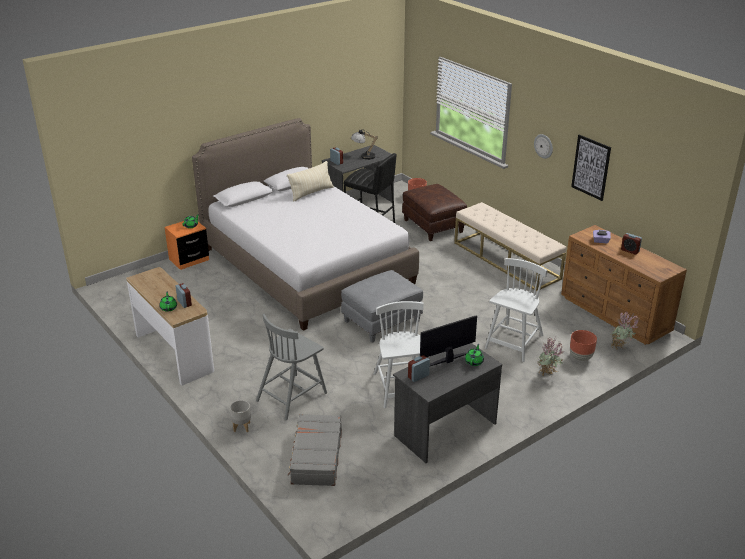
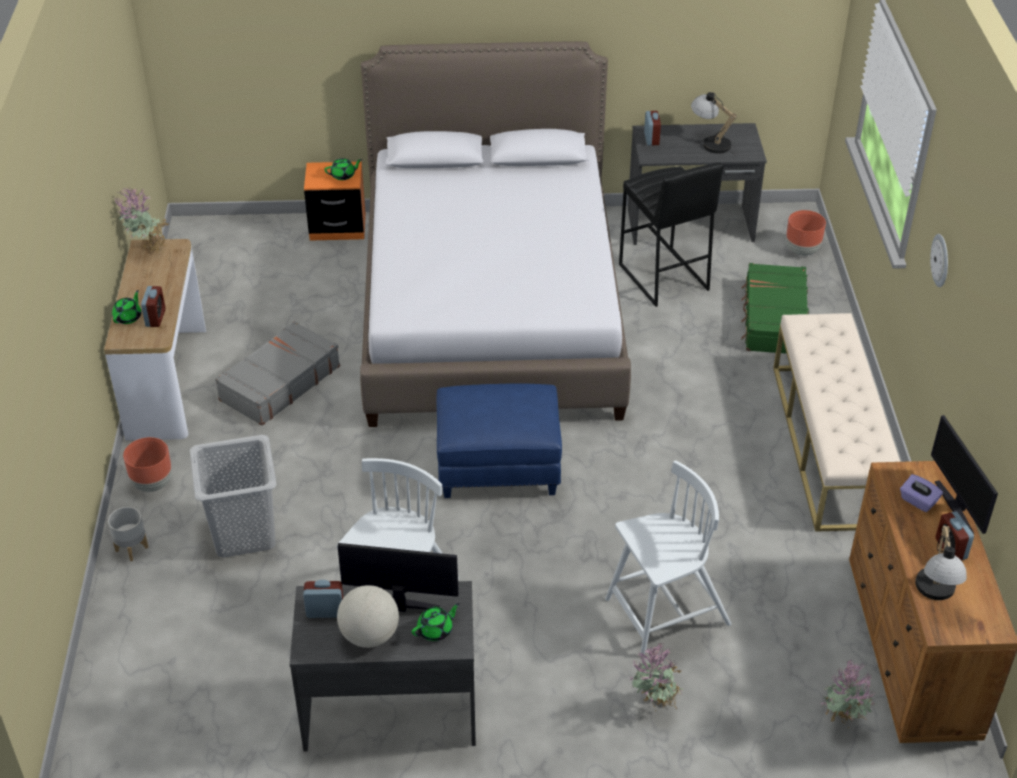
camera: 35 degrees right, 10 degrees up
(142, 279) = (147, 251): none -> potted plant
(292, 396) = (243, 533): grey chair -> grey laundry basket
(311, 193) = (545, 187): beige pillow -> none
(316, 457) = (173, 652): grey suitcase -> grey suitcase (279, 383)
(382, 321) = (499, 466): grey ottoman -> blue ottoman
(434, 226) = (773, 319): brown ottoman -> green suitcase
(449, 376) = (369, 636): none -> globe
(580, 357) = (749, 701): brown planter -> brown planter (152, 483)
(591, 167) = (975, 346): picture -> none
(615, 238) = (956, 507): none -> monitor
(642, 266) = (935, 594): none -> table lamp

